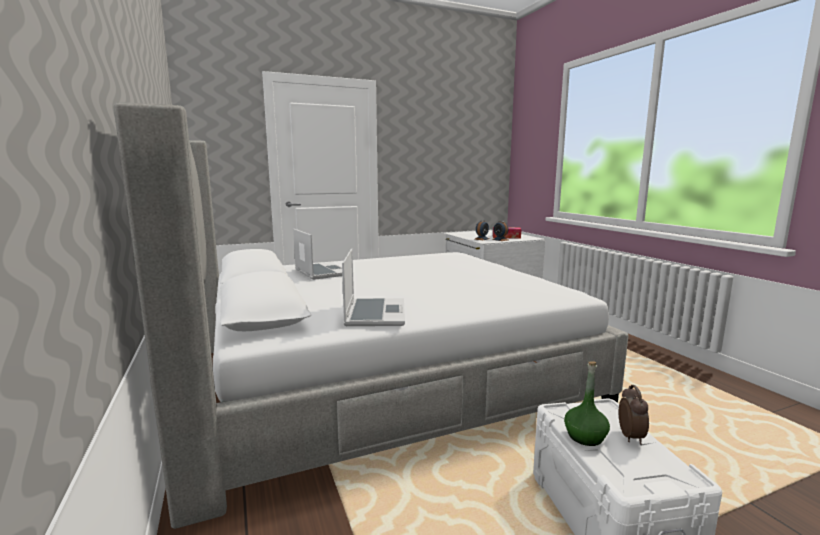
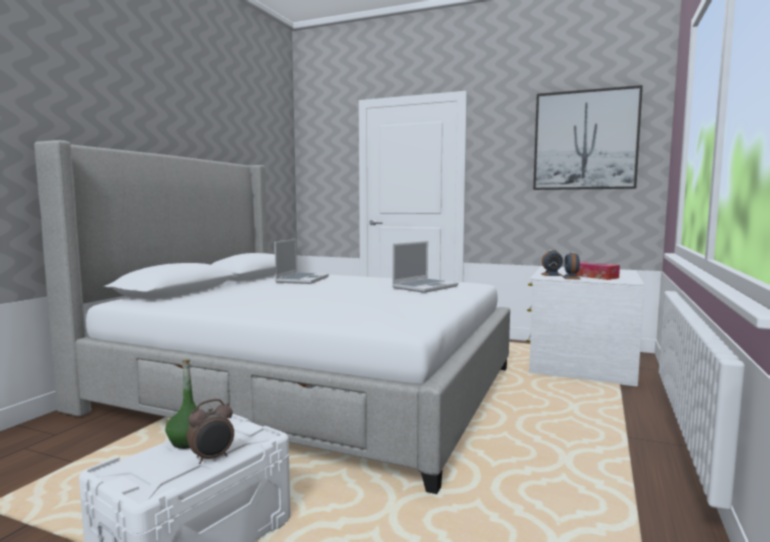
camera: 45 degrees right, 5 degrees down
(374, 313) = (214, 304): laptop -> laptop (425, 287)
(464, 134) = (585, 140): none -> picture

